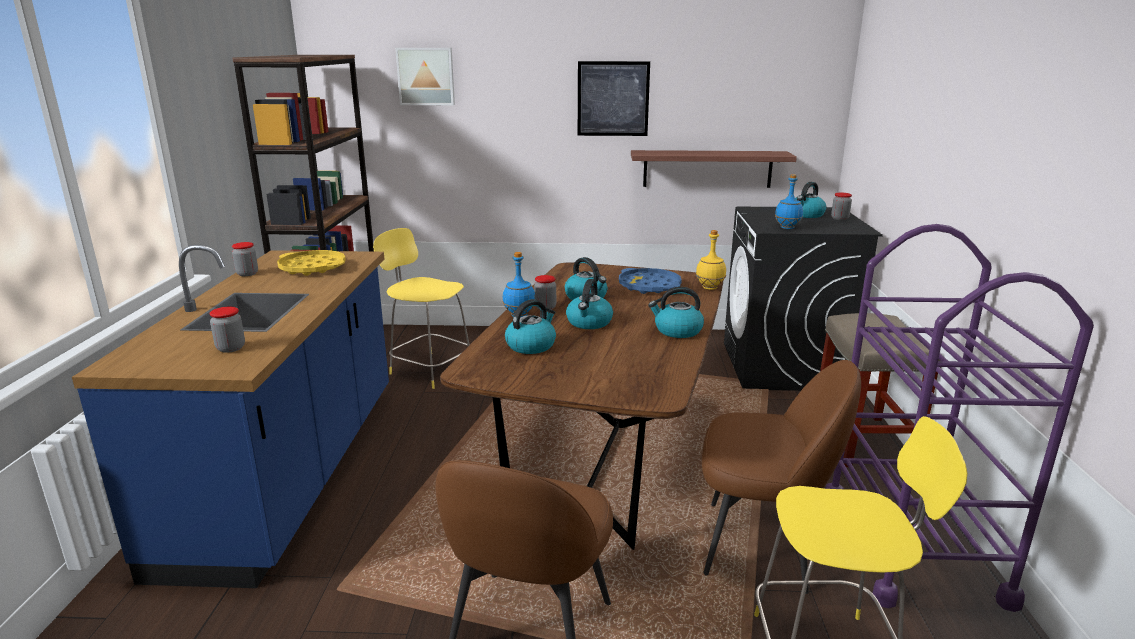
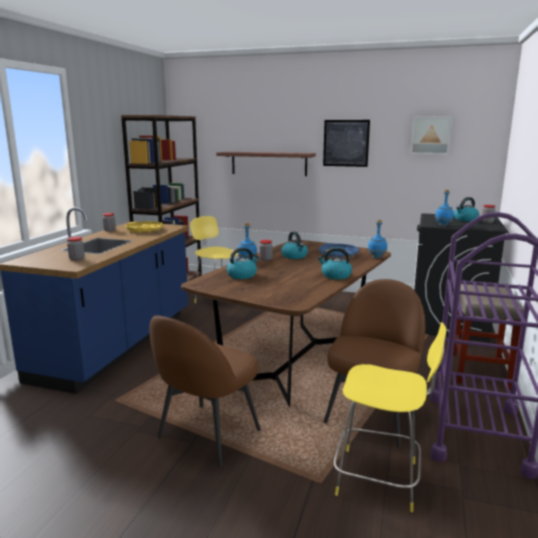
camera: 15 degrees right, 5 degrees down
(426, 76) = (235, 129): picture -> picture (430, 135)
(589, 323) = (285, 268): kettle -> none
(707, 169) = (407, 189): shelf -> shelf (269, 163)
(709, 288) = (376, 257): yellow bottle -> blue bottle
(760, 546) = (371, 416): brown chair -> brown chair turned 90 degrees counterclockwise

